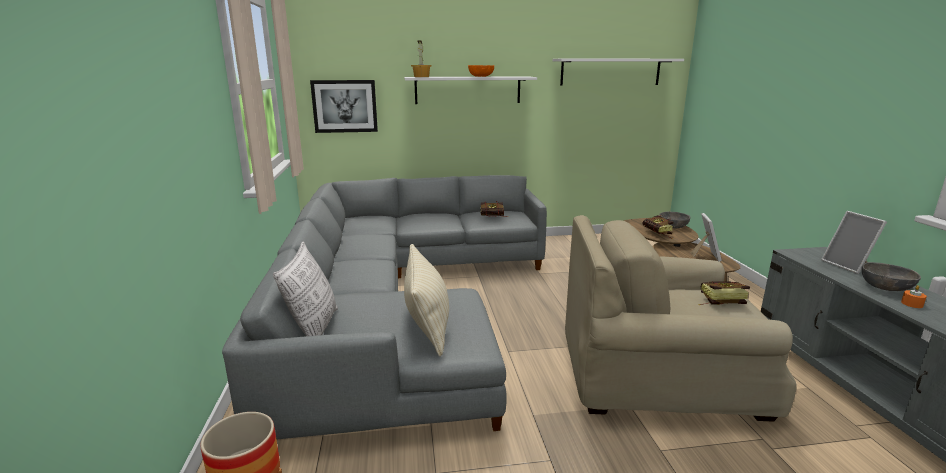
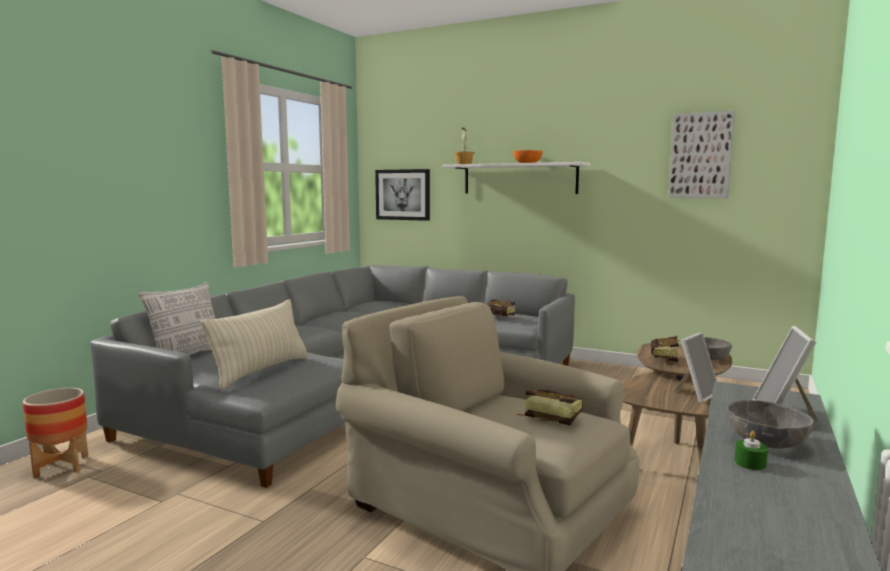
camera: 35 degrees right, 10 degrees down
(610, 72) = (700, 155): white shelf -> picture
(912, 304) = (750, 463): orange candle -> green candle

